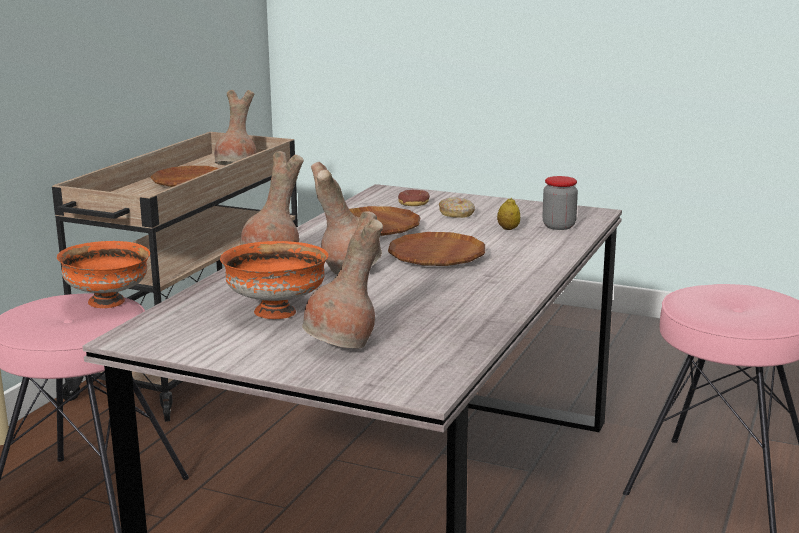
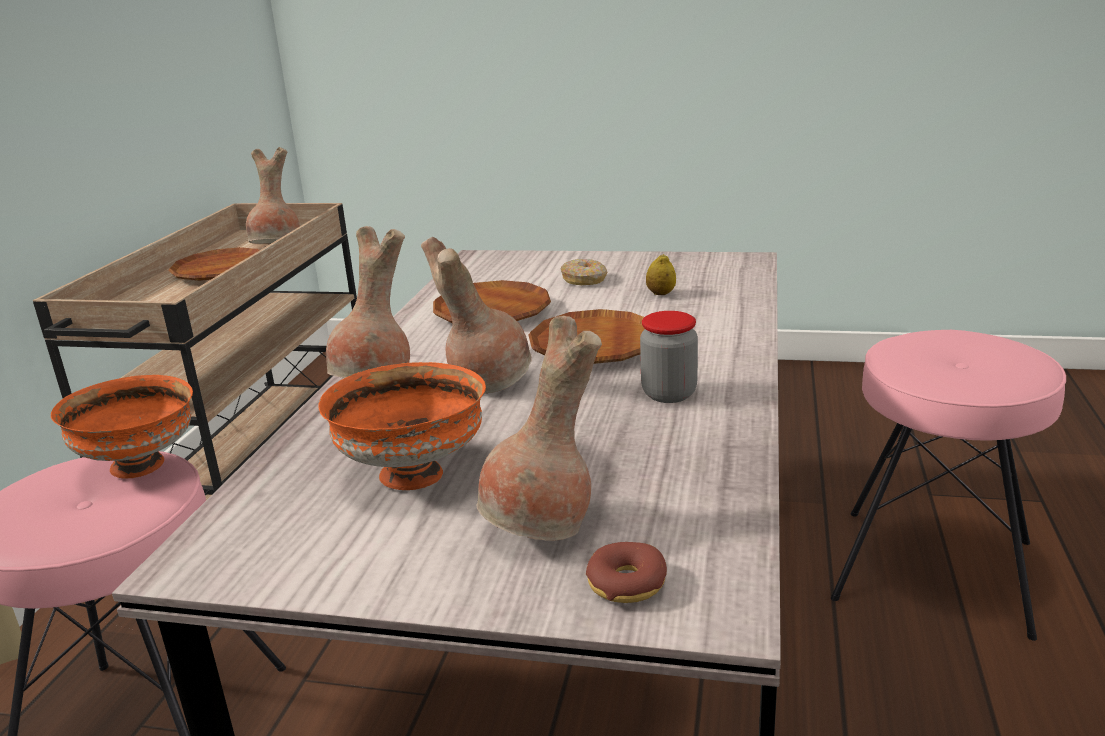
camera: 10 degrees left, 5 degrees up
(413, 203) = (522, 271): donut -> donut (626, 584)
(559, 226) = (719, 283): jar -> jar (669, 394)

